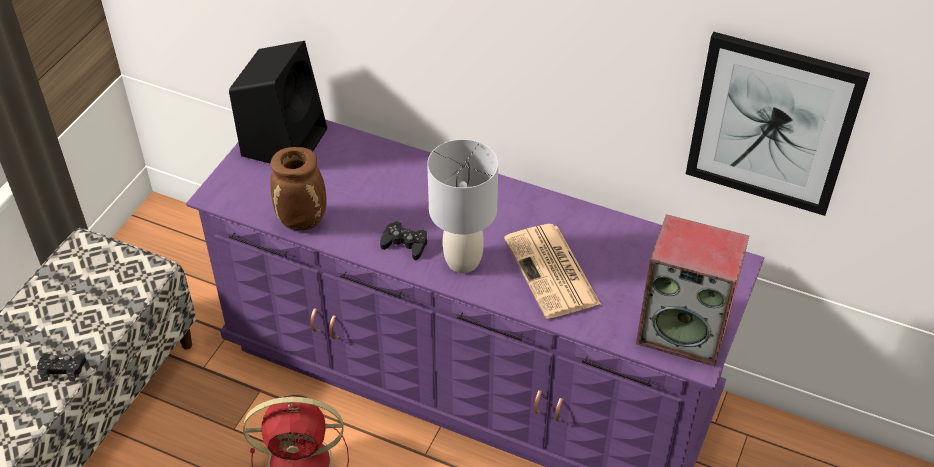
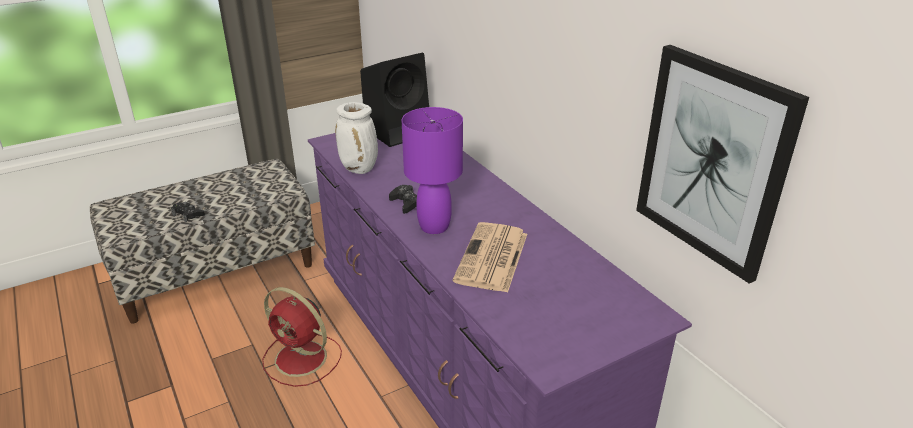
camera: 35 degrees right, 15 degrees down
(303, 221) = (360, 169): brown vase -> white vase
(463, 260) = (434, 226): grey table lamp -> purple table lamp
(684, 331) = (559, 341): speaker -> none

